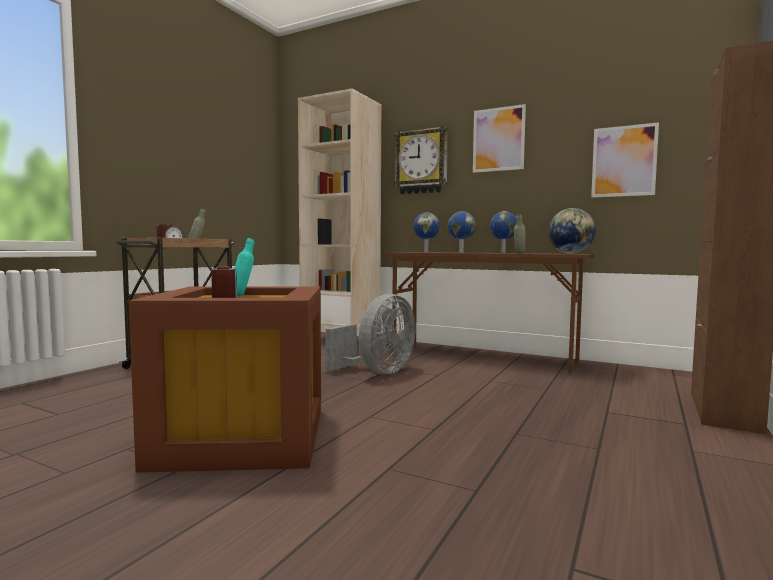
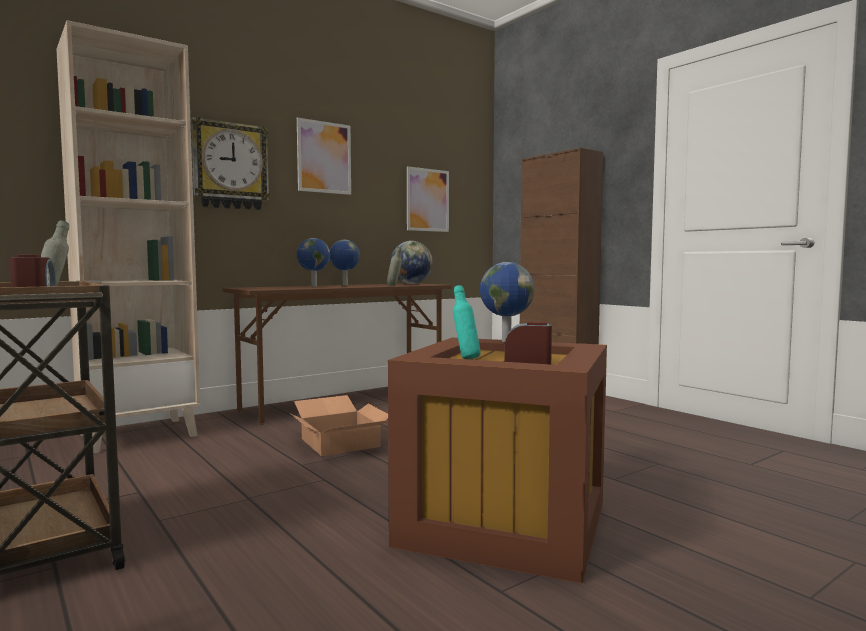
camera: 65 degrees left, 0 degrees up
(378, 372) = (338, 442): grey fan -> cardboard box
(426, 252) = (269, 287): globe -> globe (505, 341)

